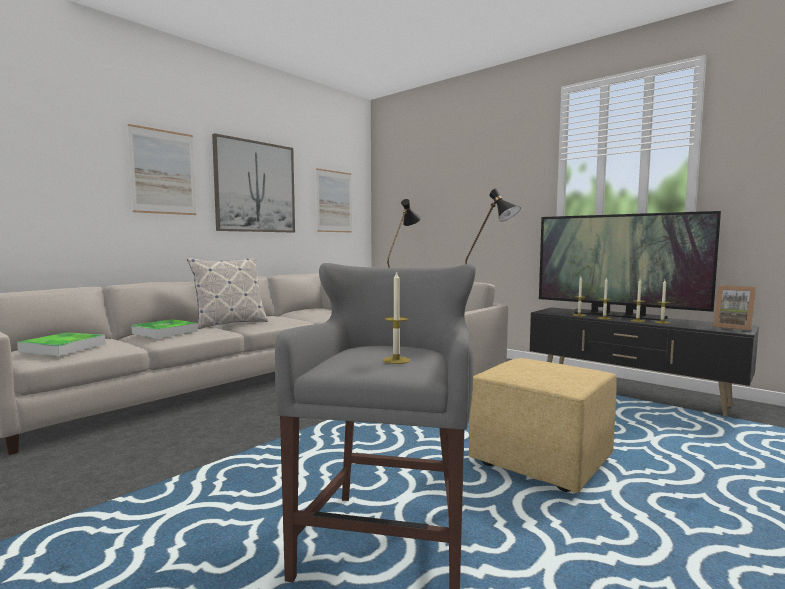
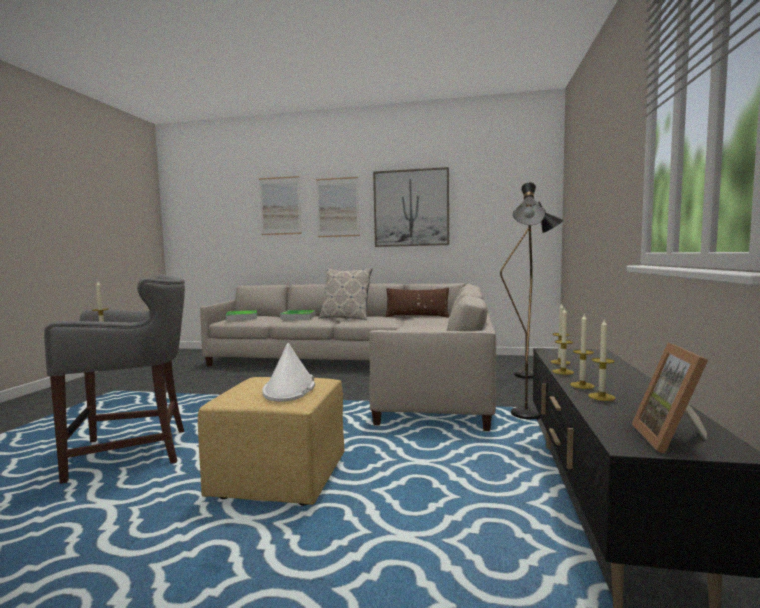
camera: 60 degrees right, 0 degrees up
(294, 312) = (417, 316): none -> brown pillow
(334, 201) = (503, 211): picture -> picture (280, 206)
(552, 367) = (289, 388): none -> white hat
(617, 315) = (613, 375): television -> none

